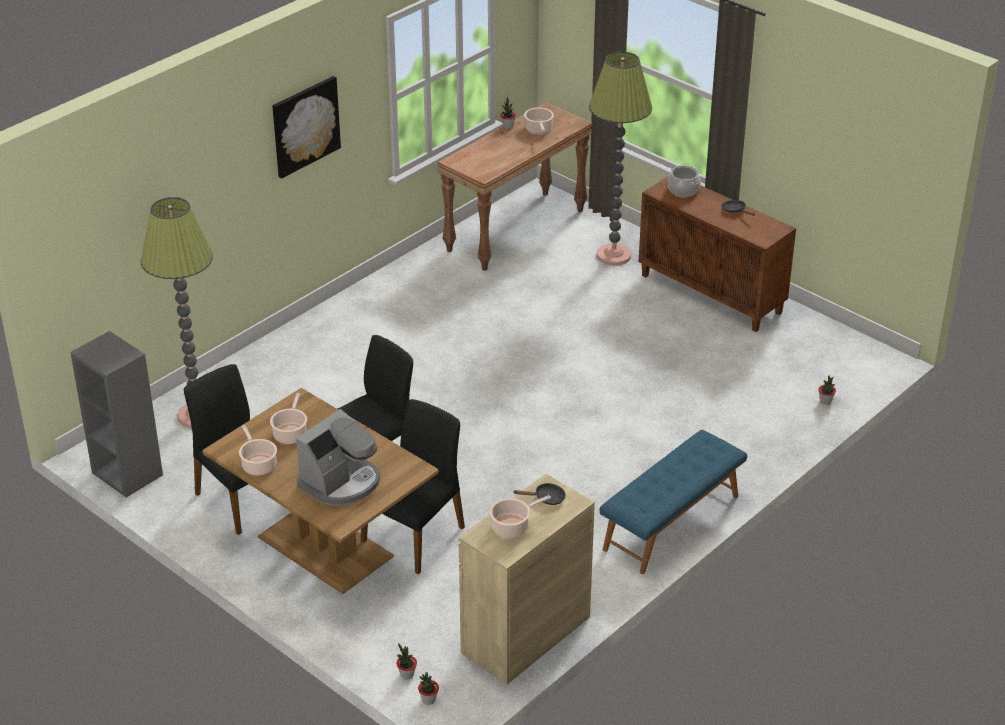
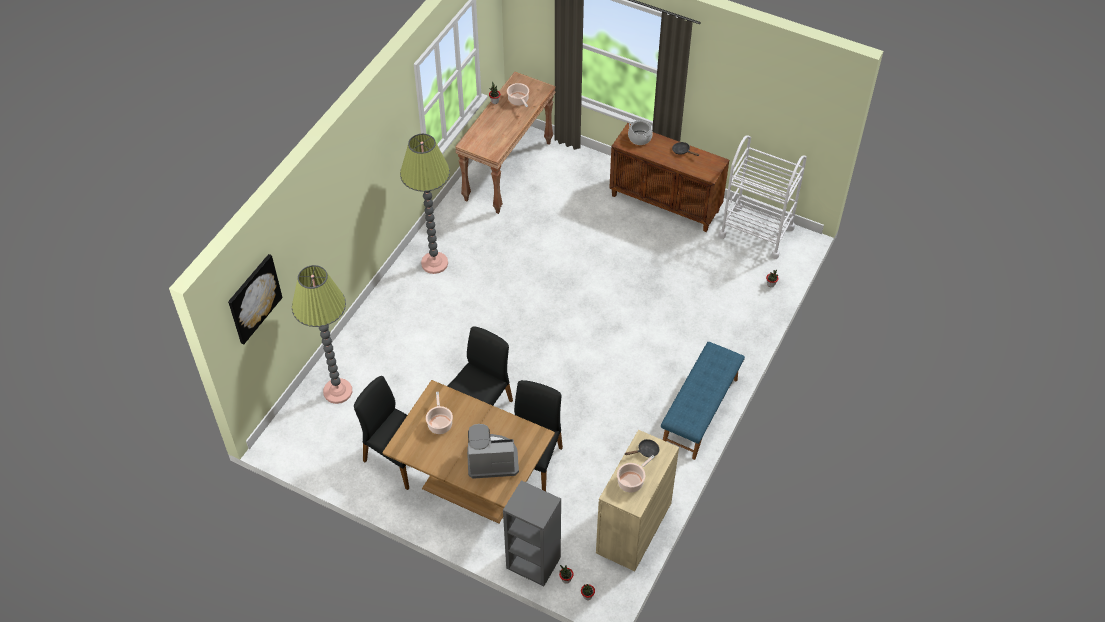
camera: 15 degrees left, 15 degrees up
(126, 474) = (306, 455): grey bookcase -> grey bookcase (532, 563)
(258, 464) = (427, 456): cooking pot -> none
(305, 126) = (372, 163): picture -> picture (254, 298)
(341, 482) = (492, 459): coffee machine -> coffee machine turned 120 degrees counterclockwise
(613, 255) = (586, 181): floor lamp -> floor lamp (434, 263)
(825, 343) = (756, 232): none -> white cart

